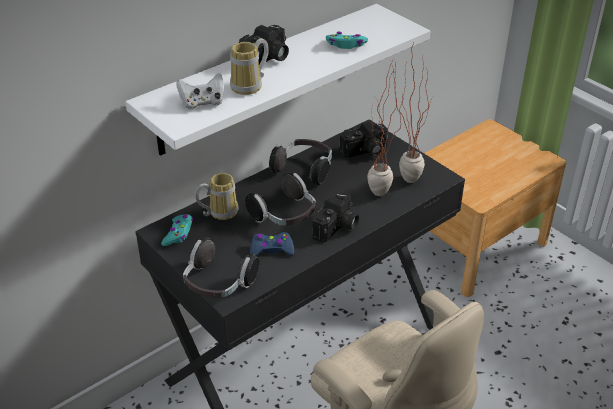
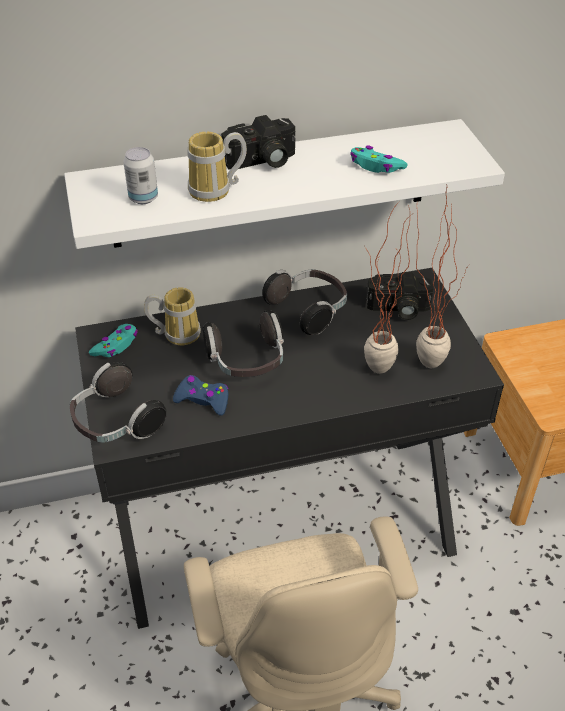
camera: 25 degrees right, 5 degrees up
(202, 103) = (143, 198): white game controller -> can
(337, 228) = (296, 398): camera -> none

